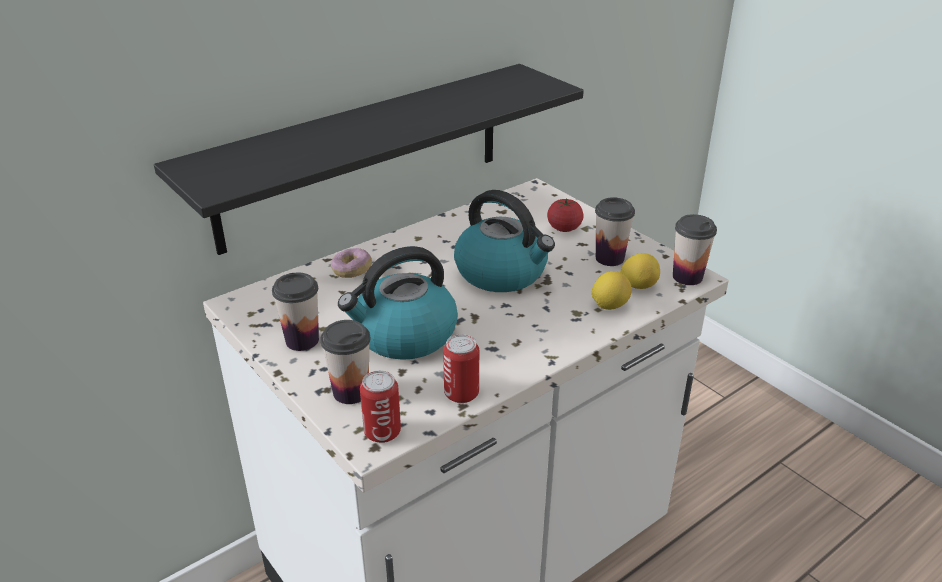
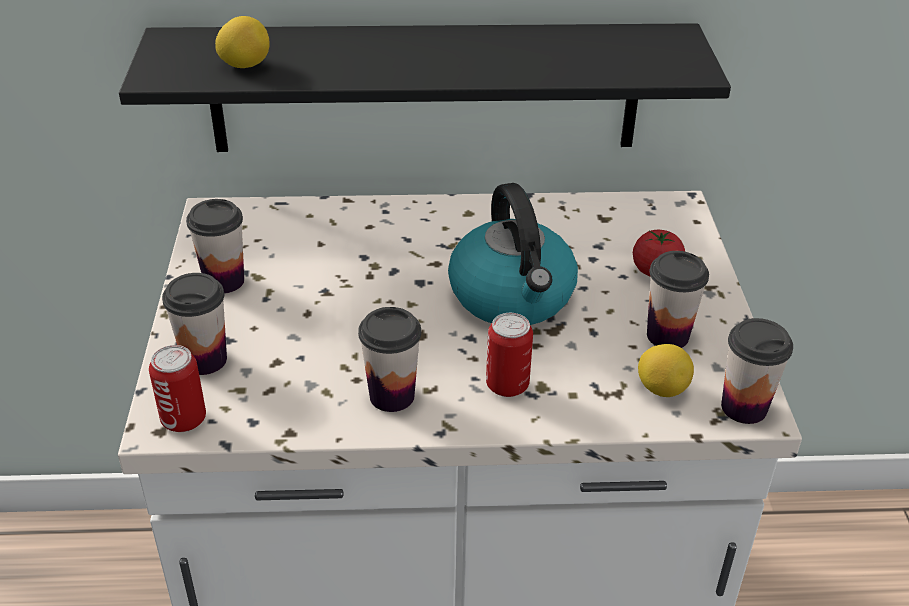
camera: 35 degrees right, 5 degrees up
(352, 270) = (356, 223): donut -> none
(404, 336) = (323, 323): kettle -> none
(461, 394) = (303, 419): can -> can (507, 385)
(499, 356) = (392, 396): none -> cup
(609, 305) = (592, 397): lemon -> lemon (245, 65)

